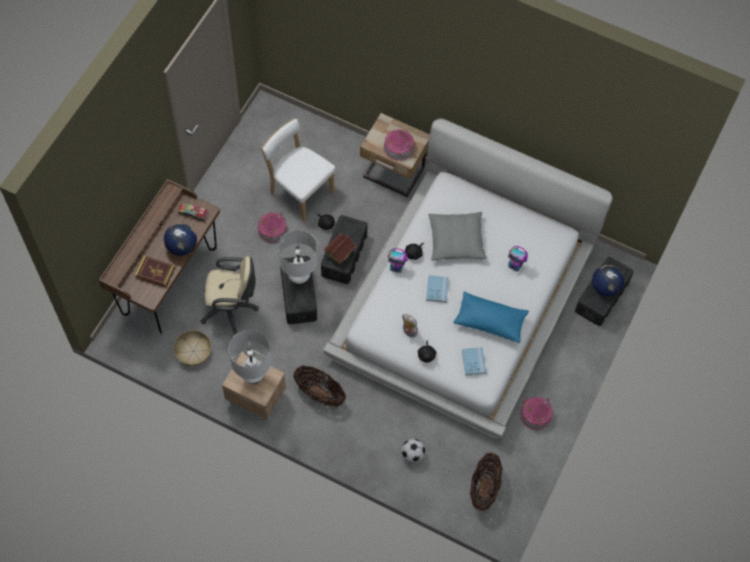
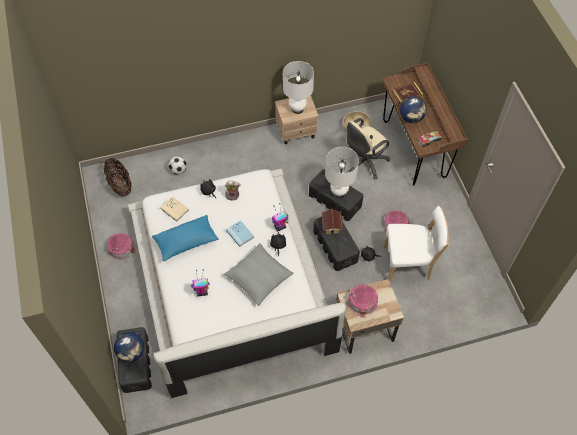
camera: 140 degrees right, 5 degrees down
(319, 393) = (264, 160): basket -> none
(473, 362) = (174, 209): blue book -> beige book

